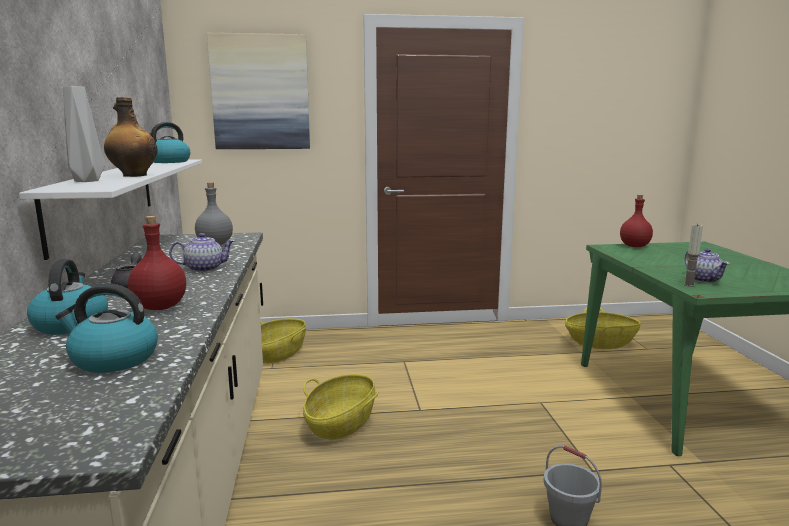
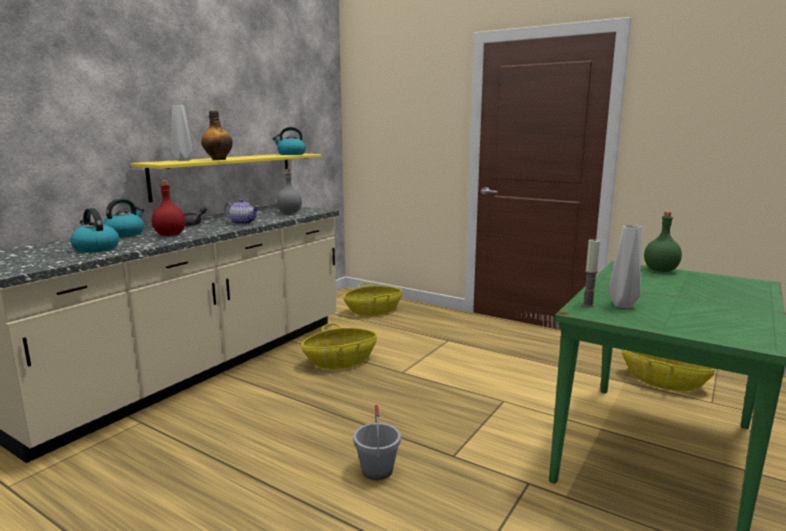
camera: 40 degrees right, 0 degrees up
(105, 199) = (226, 174): white shelf -> yellow shelf
(260, 92) = (395, 104): picture -> none
(634, 246) = (660, 270): red bottle -> green bottle
(704, 279) = (622, 305): teapot -> grey vase

